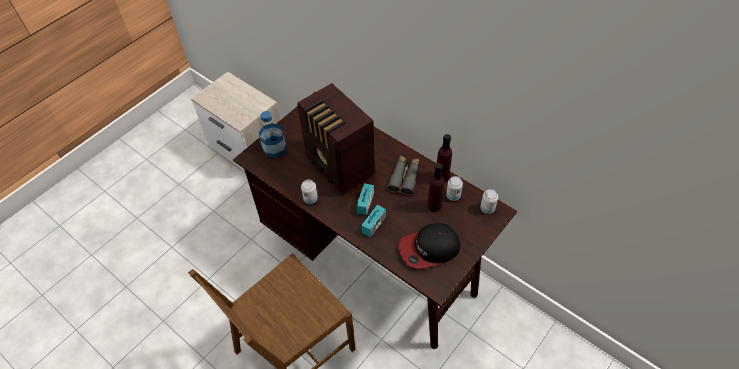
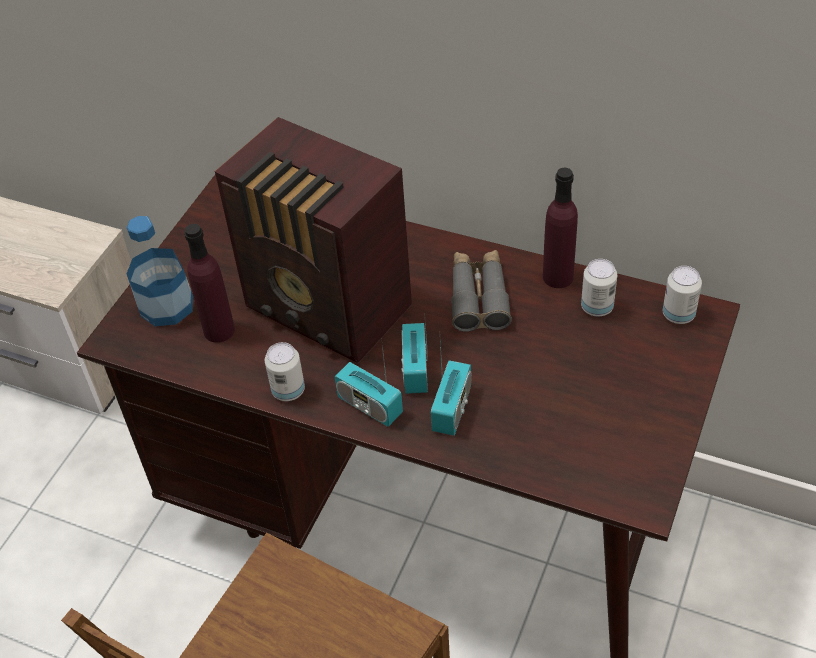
camera: 15 degrees left, 5 degrees down
(341, 214) = (370, 406): none -> radio
(429, 249) = (592, 426): cap -> none
(434, 205) = (565, 336): purple bottle -> purple bottle (219, 330)

